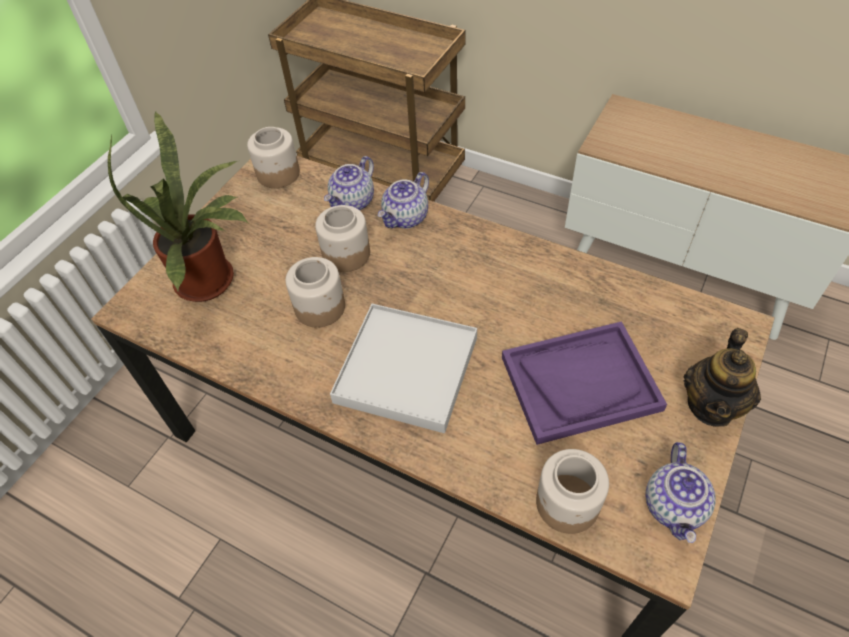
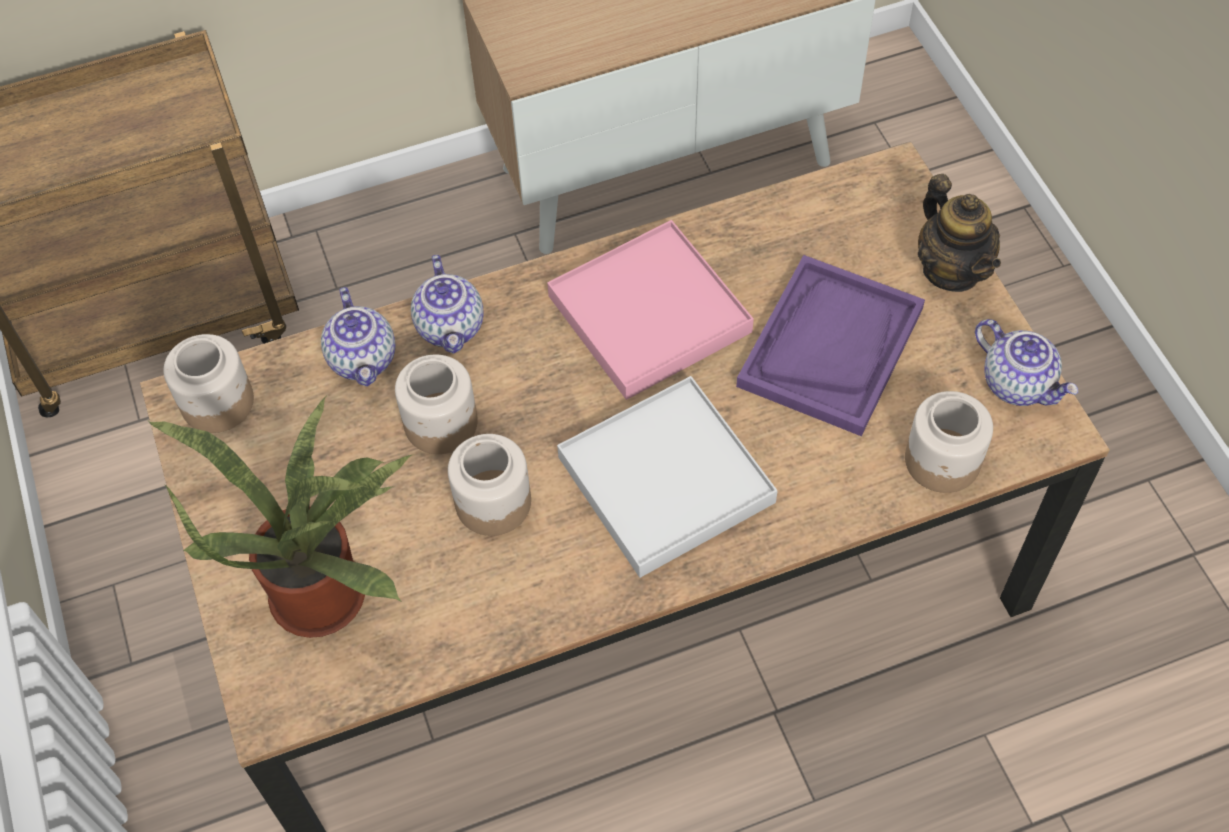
camera: 50 degrees left, 5 degrees up
(504, 286) = (650, 314): none -> pink tray

